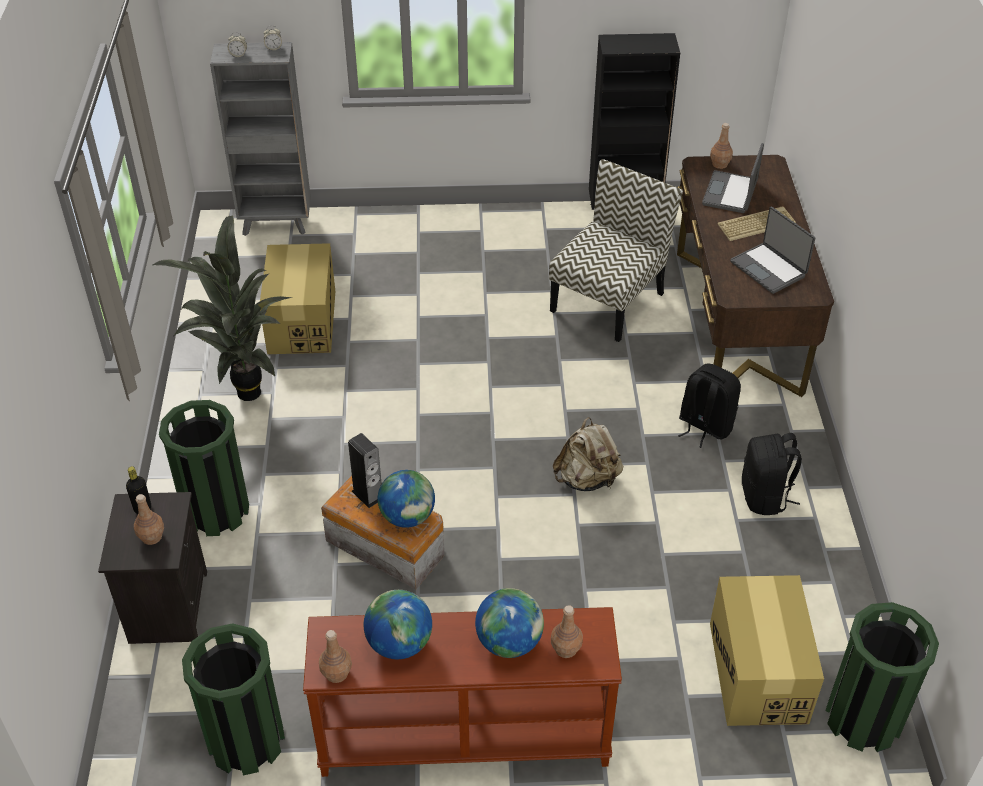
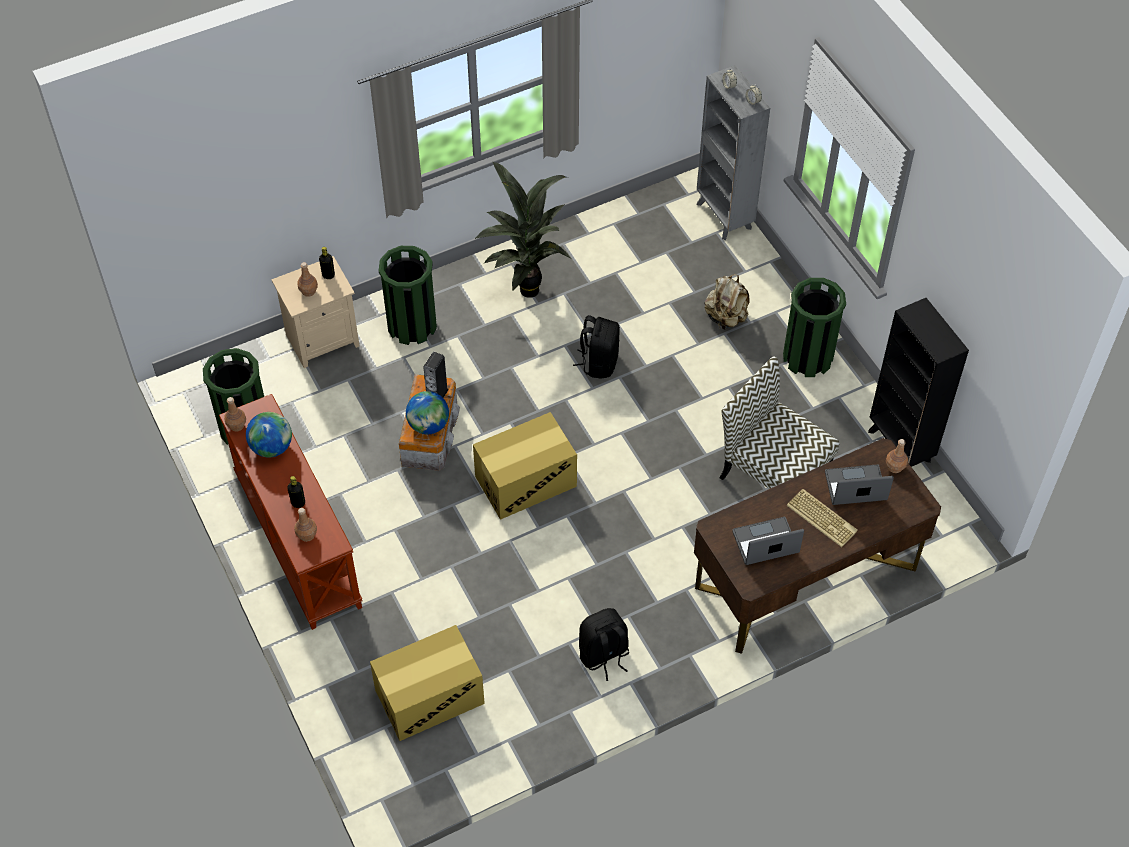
camera: 65 degrees right, 10 degrees up
(167, 605) = (323, 339): black nightstand -> beige nightstand
(302, 322) = (621, 286): cardboard box -> cardboard box (525, 481)
(509, 642) = (298, 503): globe -> black bottle
(587, 479) = (558, 531): beige backpack -> beige backpack (726, 317)
(608, 300) = (772, 475): chair -> chair turned 150 degrees counterclockwise
(704, 426) = (660, 591): black backpack -> black backpack (599, 362)
(769, 269) = (765, 543): laptop -> laptop turned 45 degrees clockwise
(863, 718) = (420, 775): green trash can -> green trash can (808, 357)

